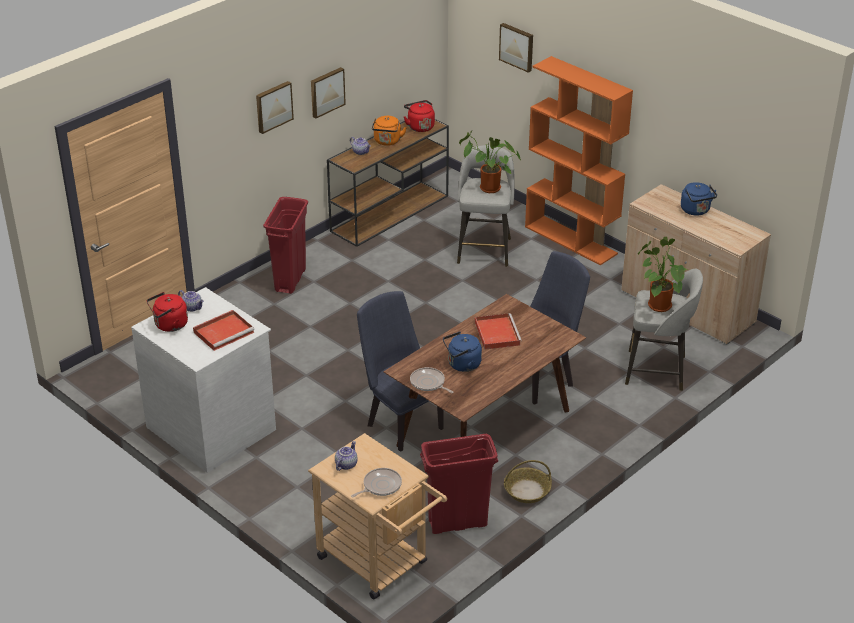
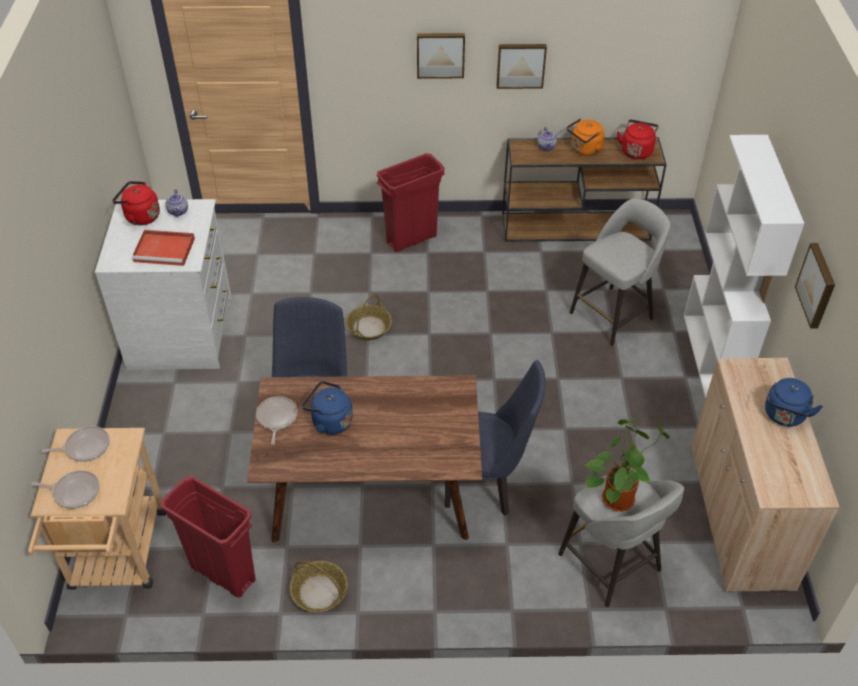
camera: 45 degrees right, 10 degrees up
(342, 346) = (369, 328): none -> basket
(346, 464) = (85, 447): teapot -> frying pan
(487, 189) = (623, 252): potted plant -> none
(496, 333) = (406, 410): red tray -> none
(517, 46) = (756, 107): picture -> picture (817, 285)
(571, 240) = (712, 358): orange bookcase -> white bookcase

